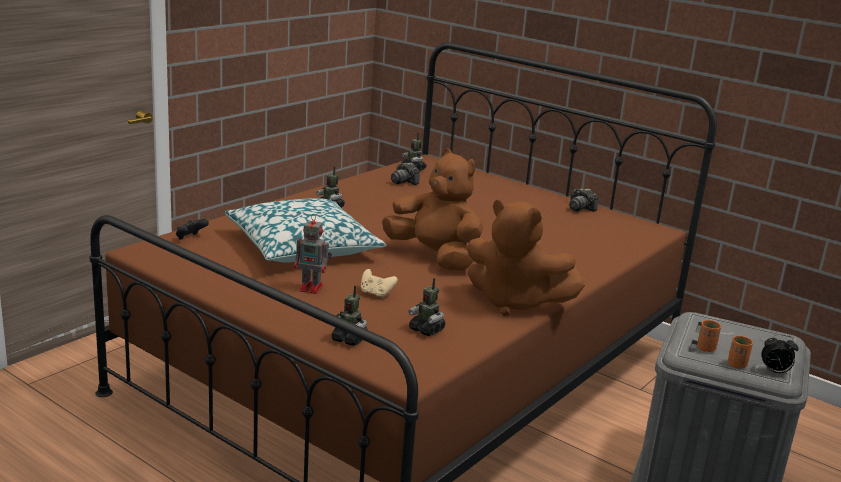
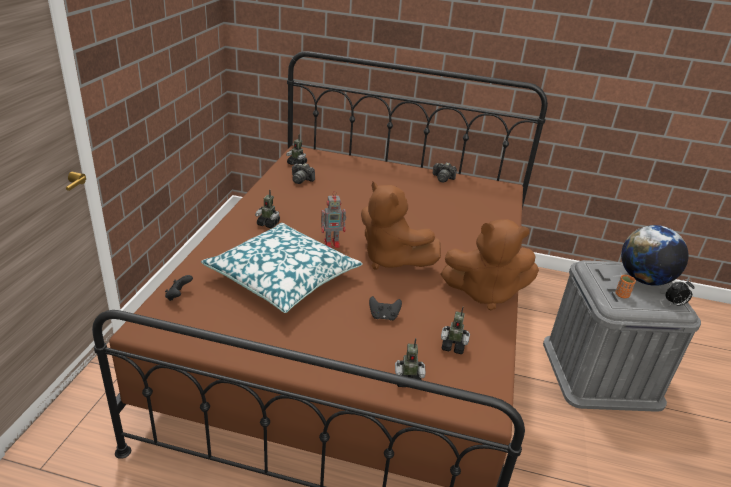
camera: 25 degrees left, 10 degrees up
(312, 288) = (330, 326): toy robot -> toy robot (332, 243)
(376, 294) = (384, 316): beige game controller -> black game controller
(434, 257) = (391, 259): brown plush toy -> brown plush toy turned 150 degrees counterclockwise
(737, 365) = (650, 305): orange cup -> none
(758, 343) = (644, 279): none -> globe

